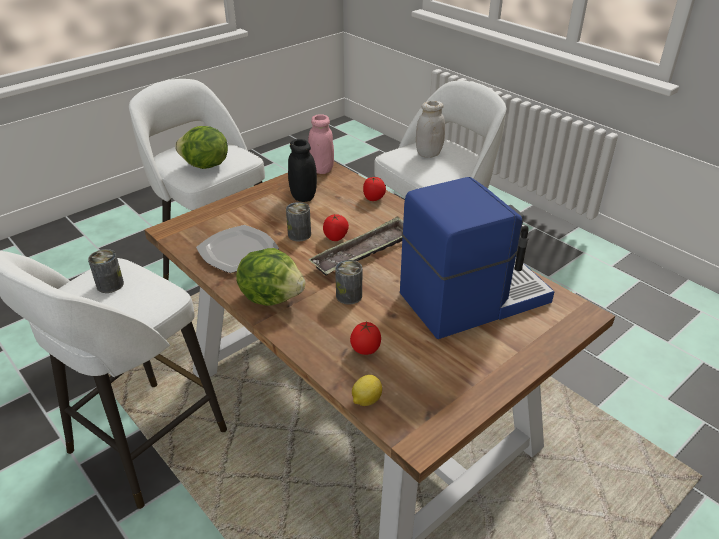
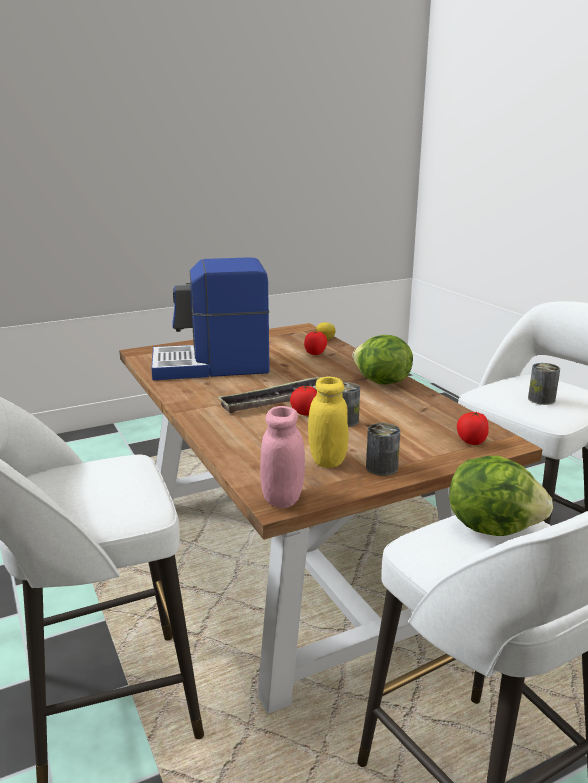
camera: 165 degrees left, 15 degrees down
(238, 252) = (416, 414): plate -> none
(303, 196) = (327, 461): black jar -> yellow jar
(349, 296) = (313, 376): can -> can (381, 468)
(374, 199) = (232, 446): tomato -> tomato (471, 442)
(428, 154) = (88, 494): white jar -> none

